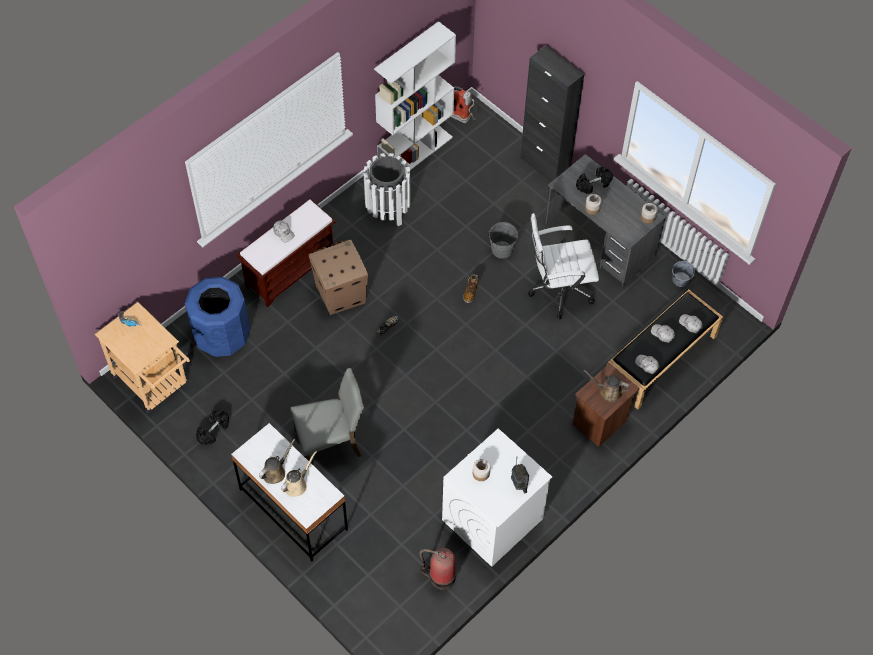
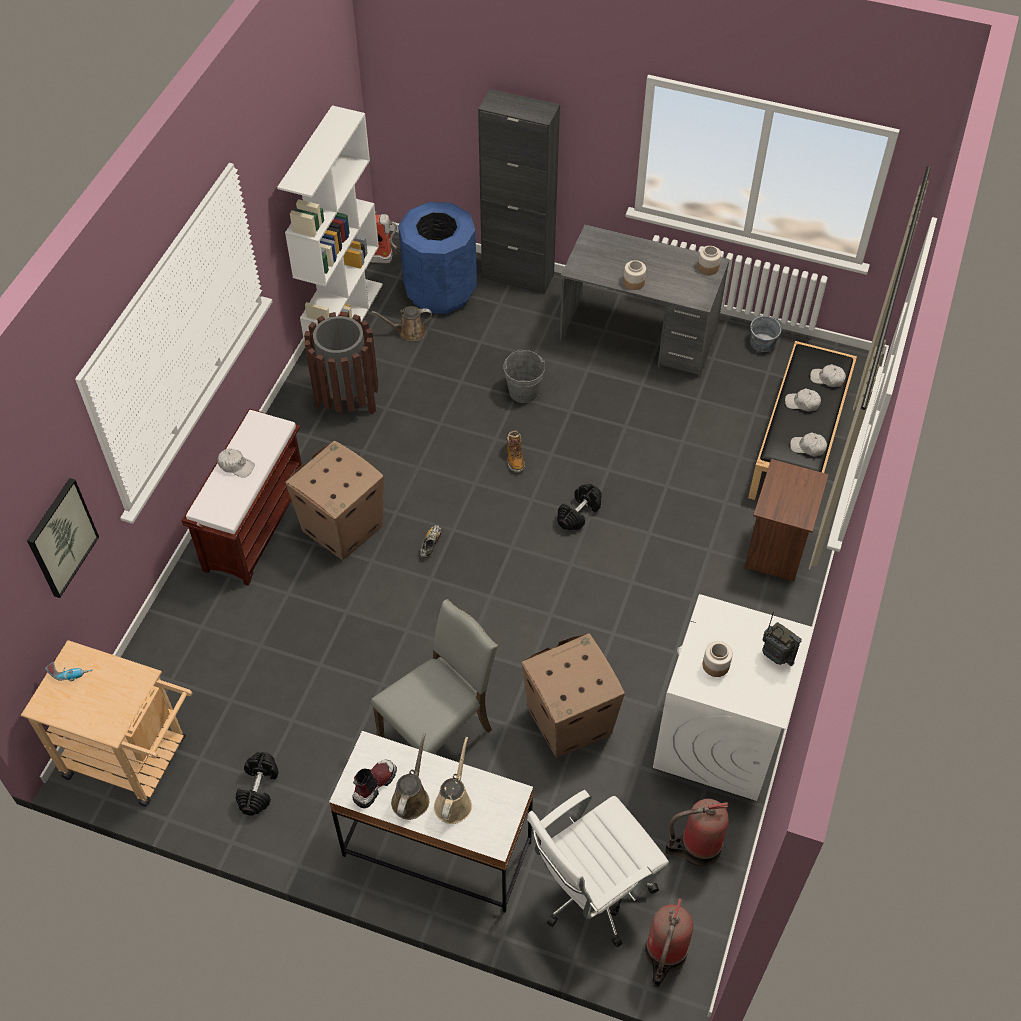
camera: 25 degrees left, 5 degrees down
(150, 244) = (61, 537): none -> picture
(222, 336) = (202, 651): blue trash can -> blue trash can (440, 292)
(259, 456) = (374, 785): none -> boot
(386, 625) = (664, 955): none -> fire extinguisher
(388, 210) = (347, 399): white trash can -> brown trash can
(408, 471) = (568, 722): none -> cardboard box
(558, 291) = (624, 413): white office chair -> white office chair (591, 894)
(593, 184) = (617, 255): black dumbbell -> black dumbbell (579, 514)
(608, 391) = (793, 494): brown watering can -> brown watering can (409, 332)

